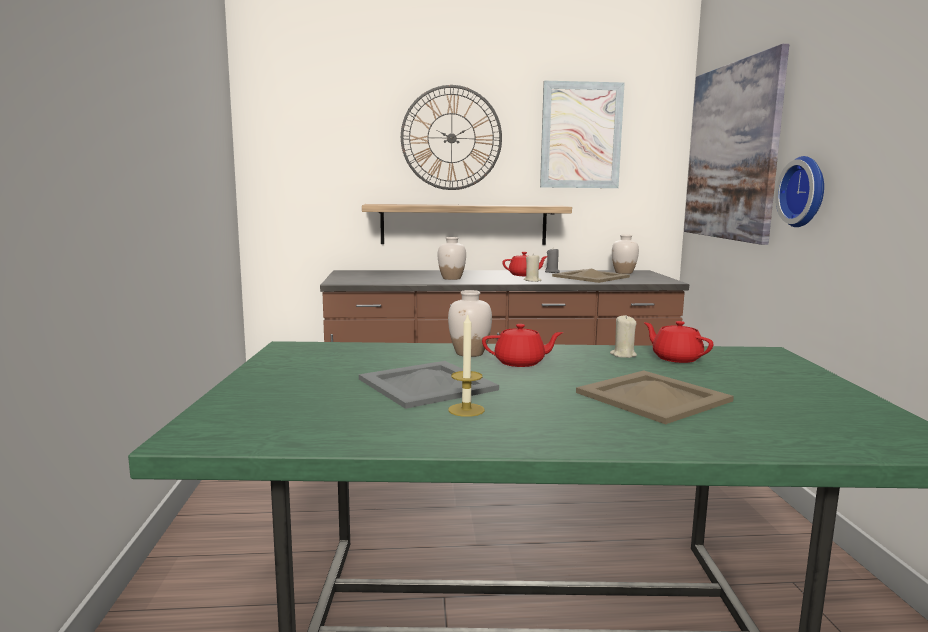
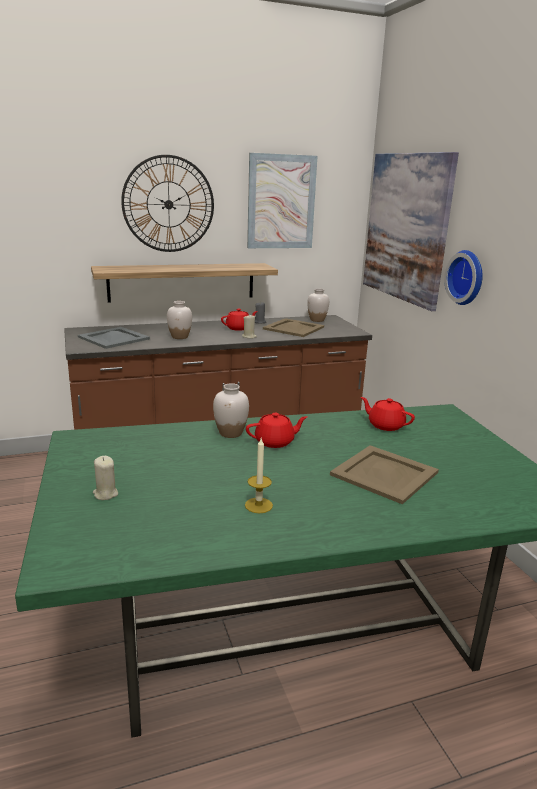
camera: 15 degrees left, 10 degrees up
(427, 384) = (215, 477): grey tray -> grey tray (114, 338)
(623, 355) = (347, 424): beige candle -> beige candle (105, 494)

